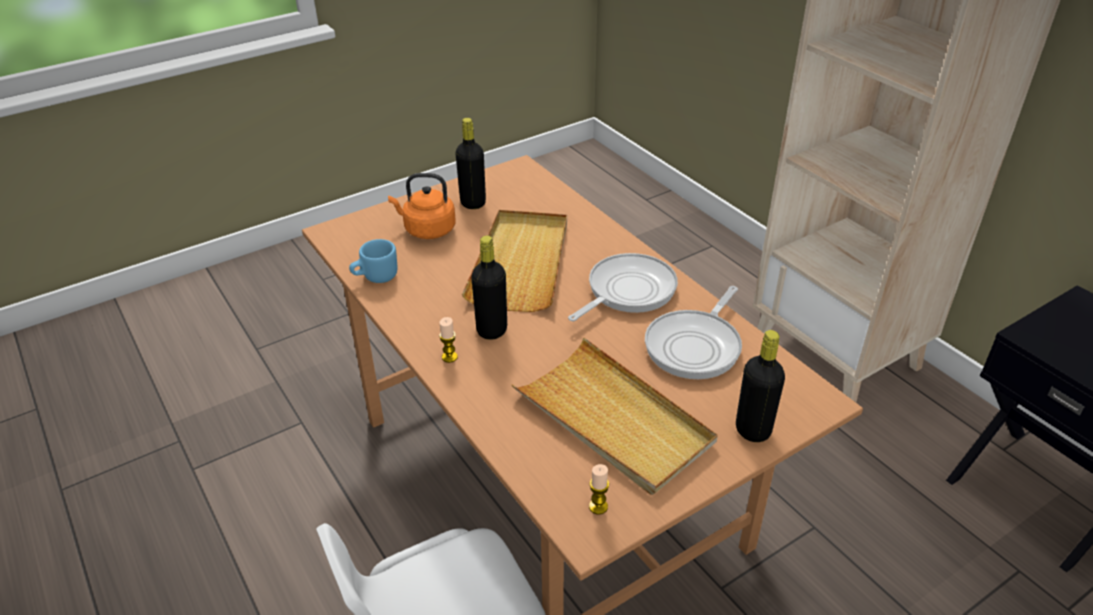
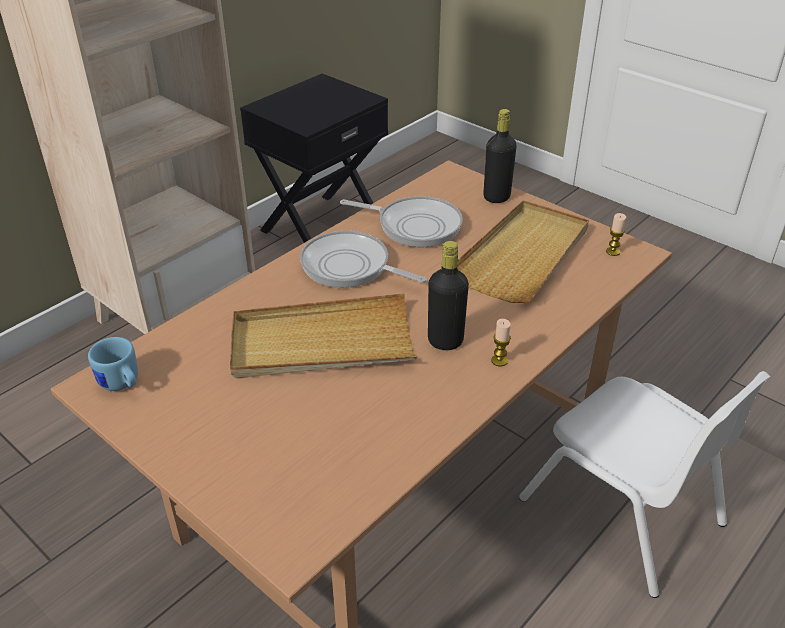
camera: 105 degrees left, 0 degrees up
(375, 277) = (387, 461): blue mug -> blue mug (121, 384)
(427, 230) = (267, 441): orange kettle -> none
(473, 203) = (192, 412): black bottle -> none

